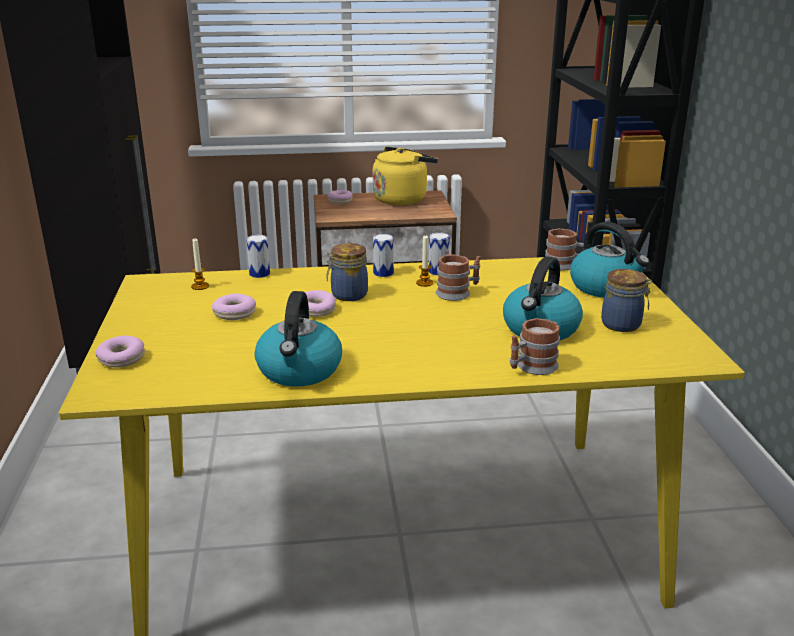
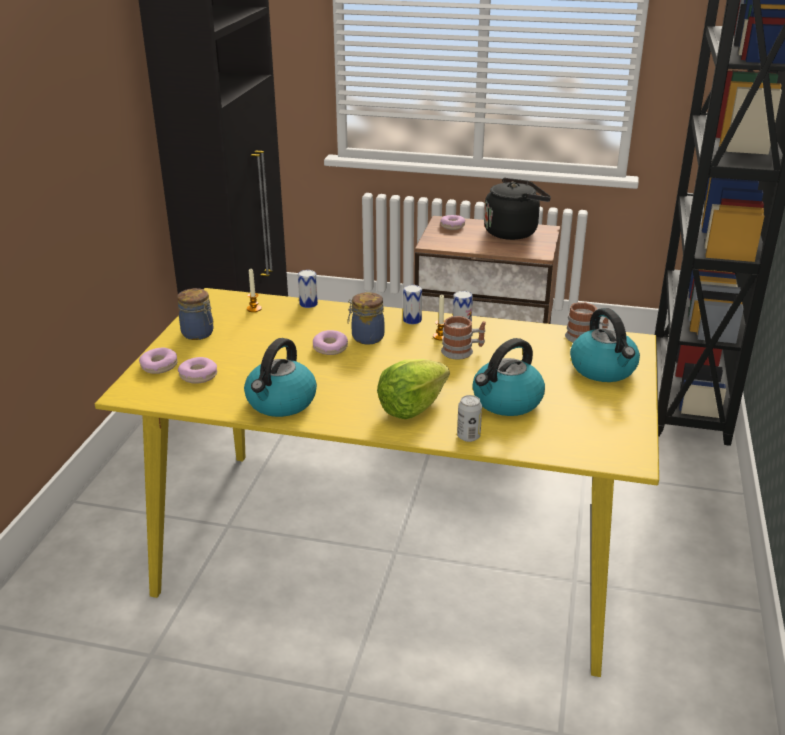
camera: 20 degrees right, 5 degrees up
(234, 313) = (265, 340): donut -> donut (198, 376)
(402, 199) = (513, 232): yellow kettle -> black kettle
(449, 350) = (412, 407): none -> lettuce
(531, 367) = (468, 436): mug -> can
(623, 325) = (586, 411): jar -> jar (199, 334)

